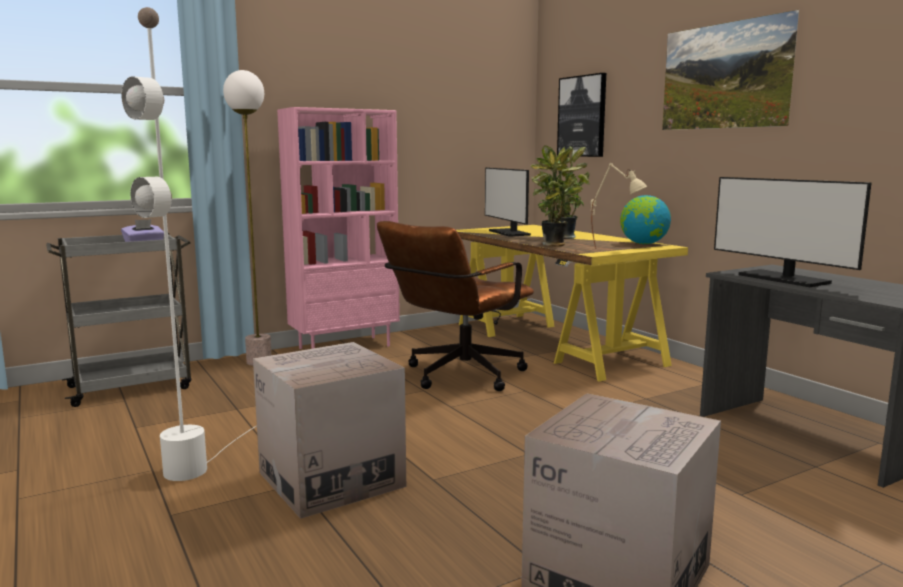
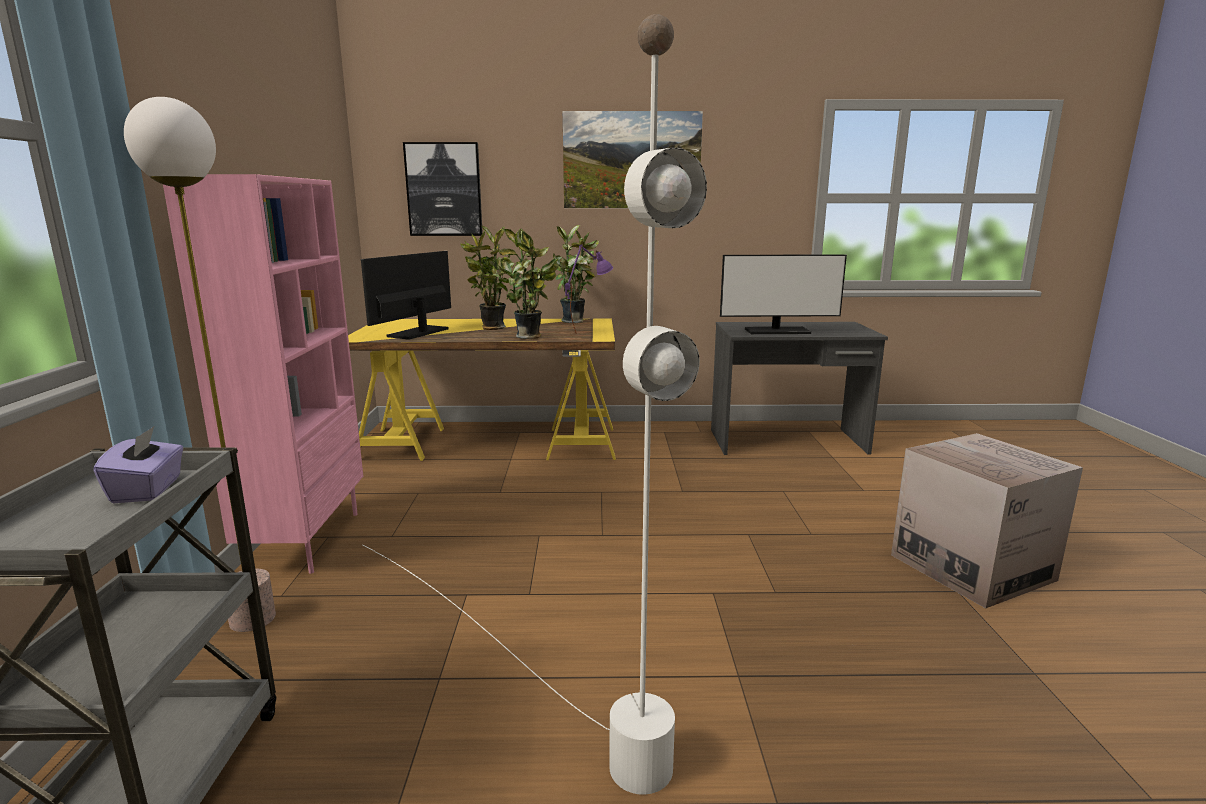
camera: 60 degrees left, 5 degrees up
(331, 479) = (740, 650): cardboard box -> none
(457, 377) = (522, 509): brown office chair -> none
(509, 233) = (418, 333): monitor -> monitor turned 105 degrees clockwise
(616, 249) = (588, 330): beige table lamp -> purple table lamp
(643, 244) = (575, 321): globe -> potted plant

